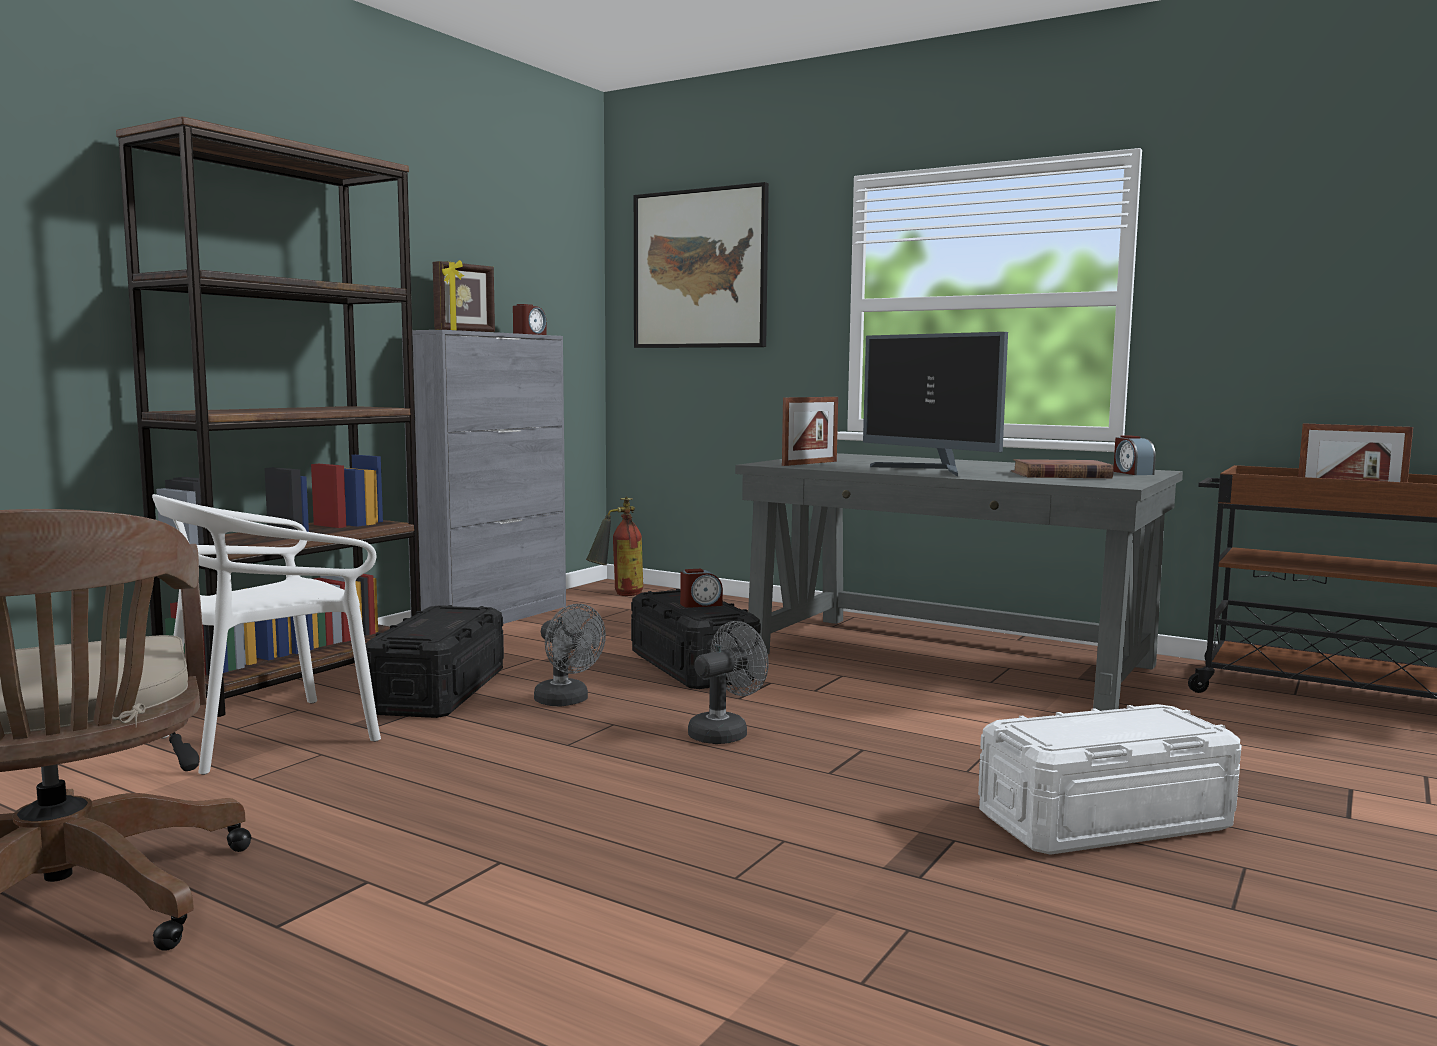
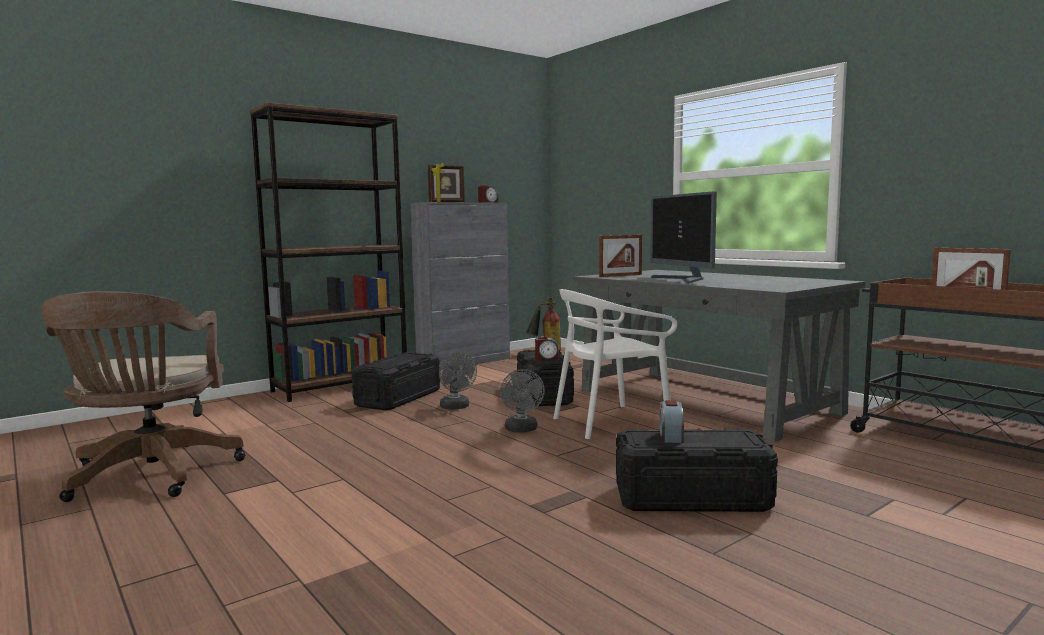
camera: 20 degrees right, 0 degrees up
(270, 736) = (301, 412): white chair -> white chair (610, 423)
(700, 269) = (594, 159): picture -> none
(725, 733) = (522, 430): grey fan -> grey fan turned 105 degrees clockwise
(1060, 475) = (761, 283): brown book -> none
(1105, 821) = (692, 498): white storage box -> black storage box
(1132, 473) = (819, 282): alarm clock -> alarm clock (671, 436)

